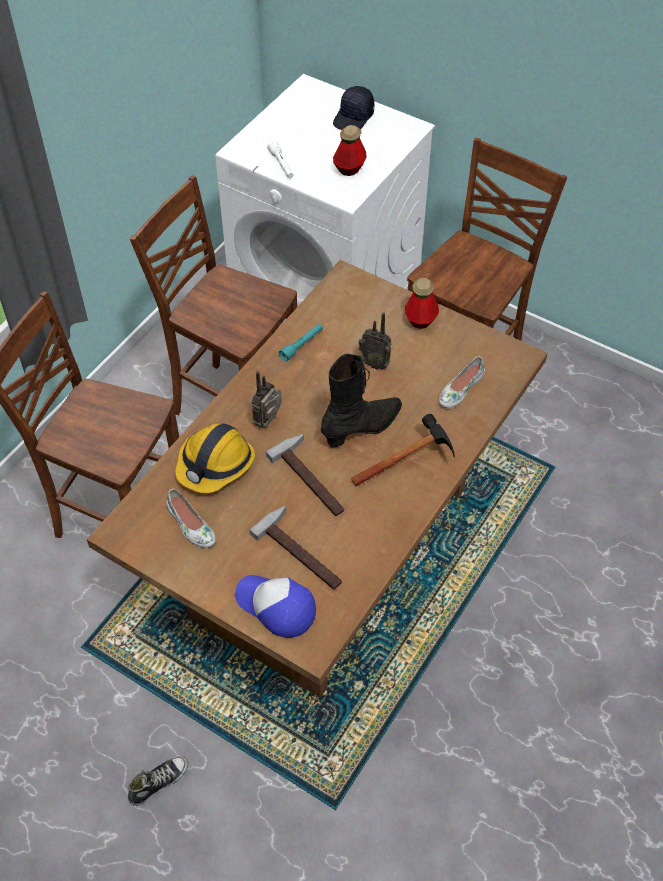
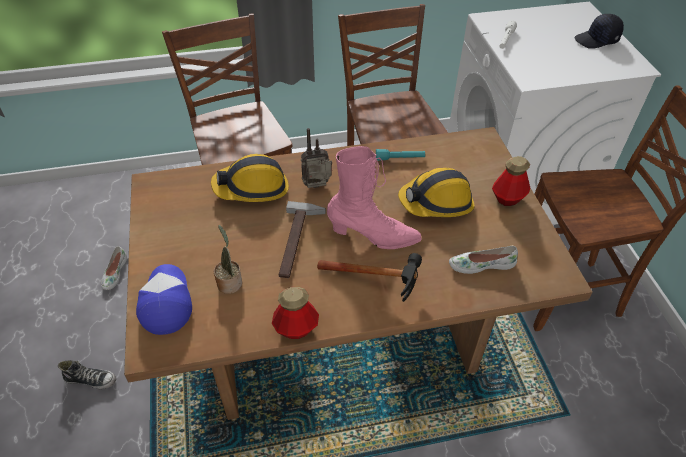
camera: 45 degrees right, 5 degrees down
(190, 525) = (190, 210): white shoe -> white shoe (114, 273)
(303, 551) = (229, 282): hammer -> potted plant
(349, 168) = (554, 65): bottle -> bottle (296, 328)
(362, 428) = (373, 236): black boot -> pink boot
(375, 363) = (436, 202): radio -> hard hat

